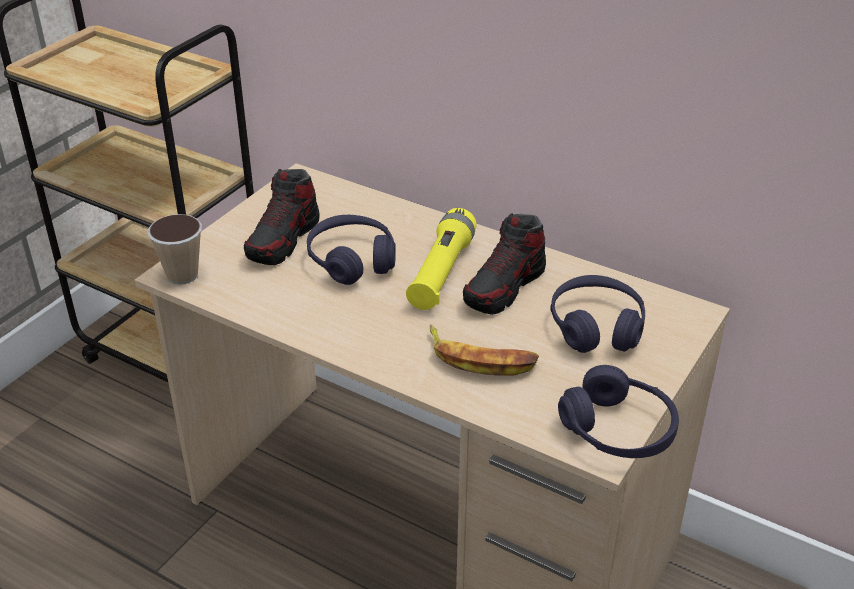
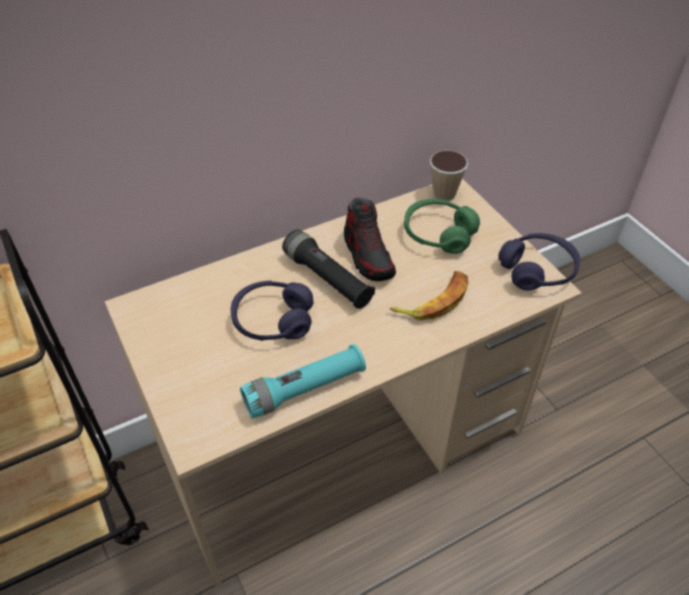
camera: 60 degrees left, 10 degrees up
(182, 275) = (202, 436): cup -> cup (444, 194)
(278, 313) = (305, 389): none -> turquoise flashlight
(283, 240) = (210, 350): shoe -> none
(441, 273) = (327, 279): yellow flashlight -> black flashlight
(596, 327) = (438, 234): purple headphones -> green headphones

